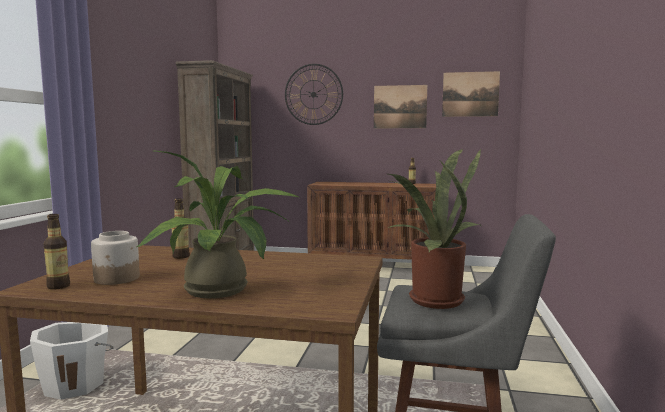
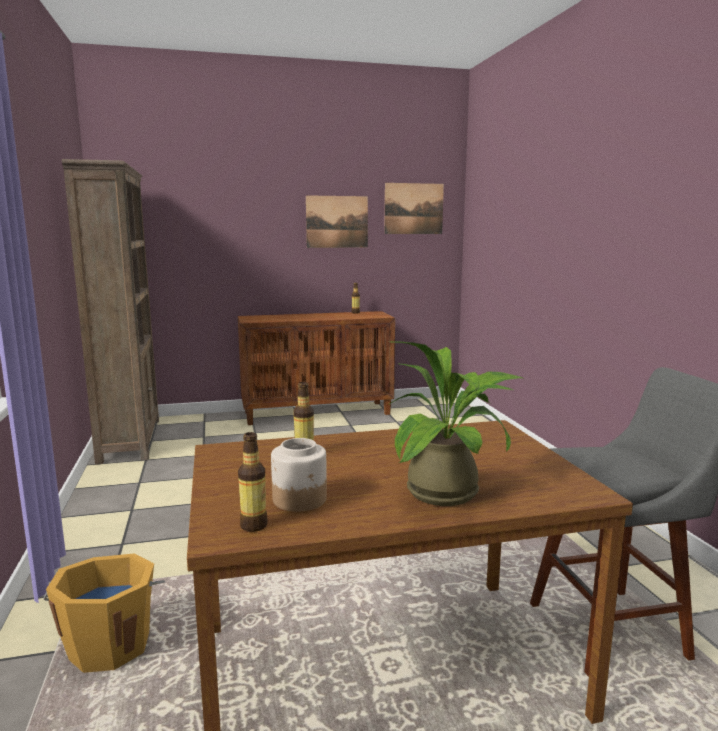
camera: 25 degrees left, 5 degrees up
(75, 385) = (110, 645): white bucket -> orange bucket
(313, 94) = (228, 204): wall clock -> none
(431, 299) = (609, 461): potted plant -> none

